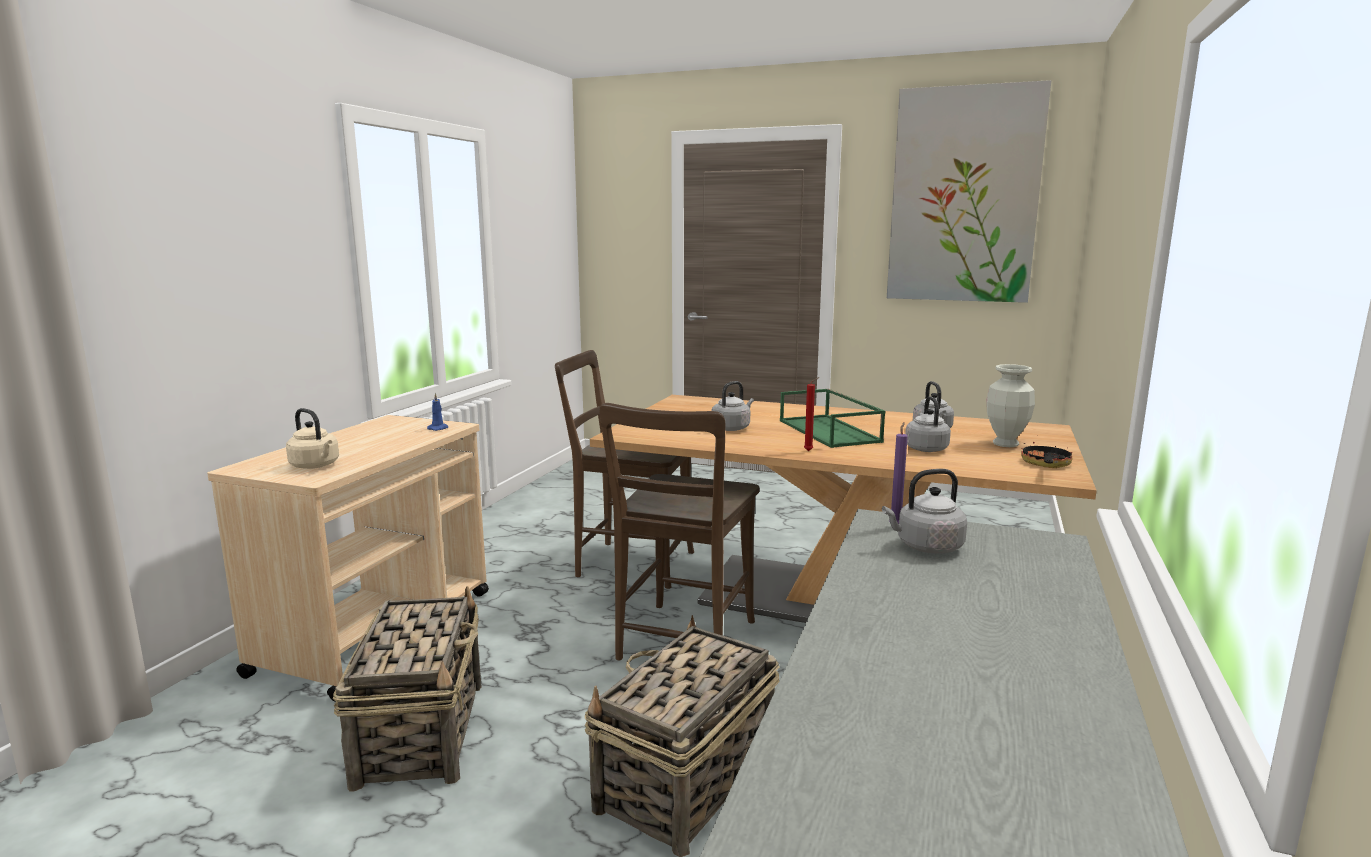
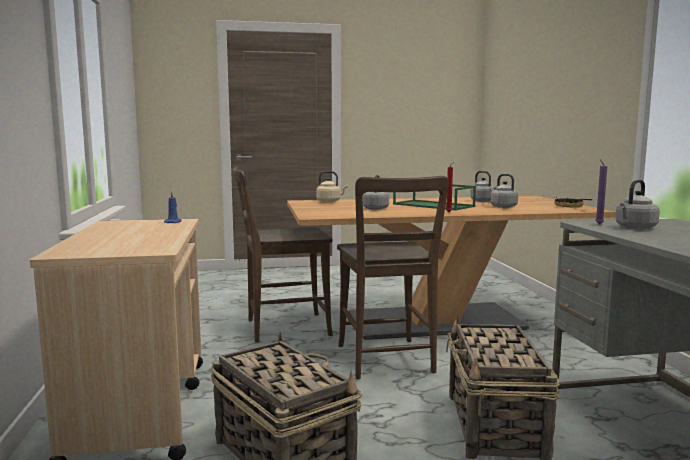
camera: 30 degrees left, 5 degrees down
(316, 466) = (133, 246): beige kettle -> beige kettle (330, 201)
(964, 196) = (417, 74): picture -> none
(1005, 444) = (532, 202): vase -> none

